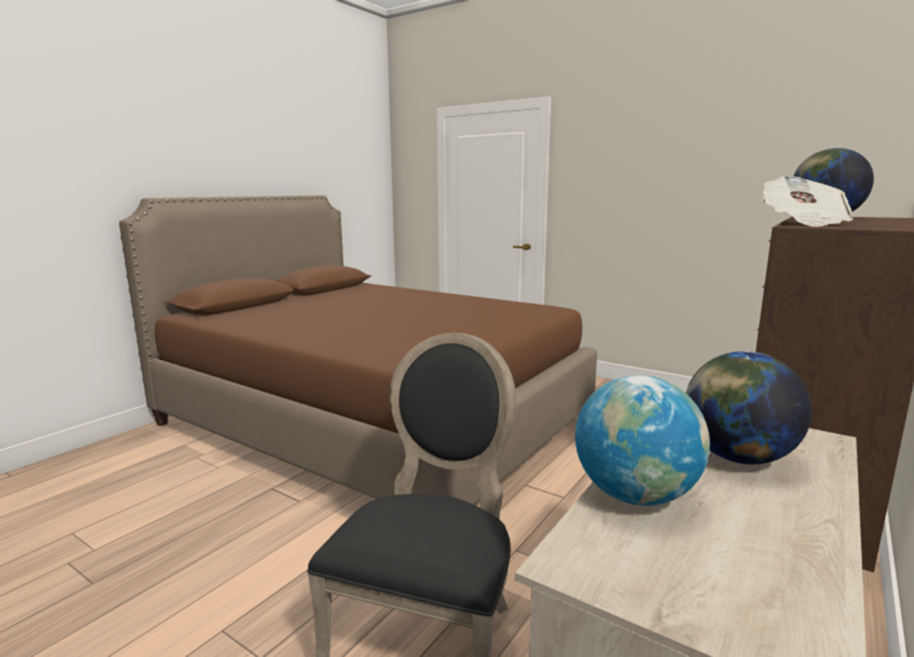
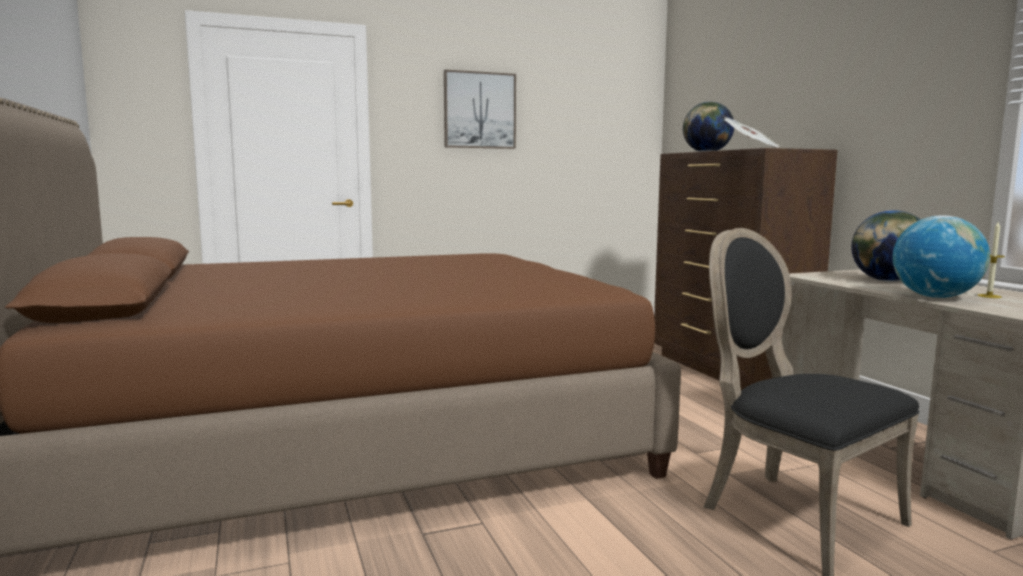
camera: 55 degrees left, 5 degrees down
(647, 163) = (479, 110): none -> picture
(724, 536) = (989, 296): none -> candle

